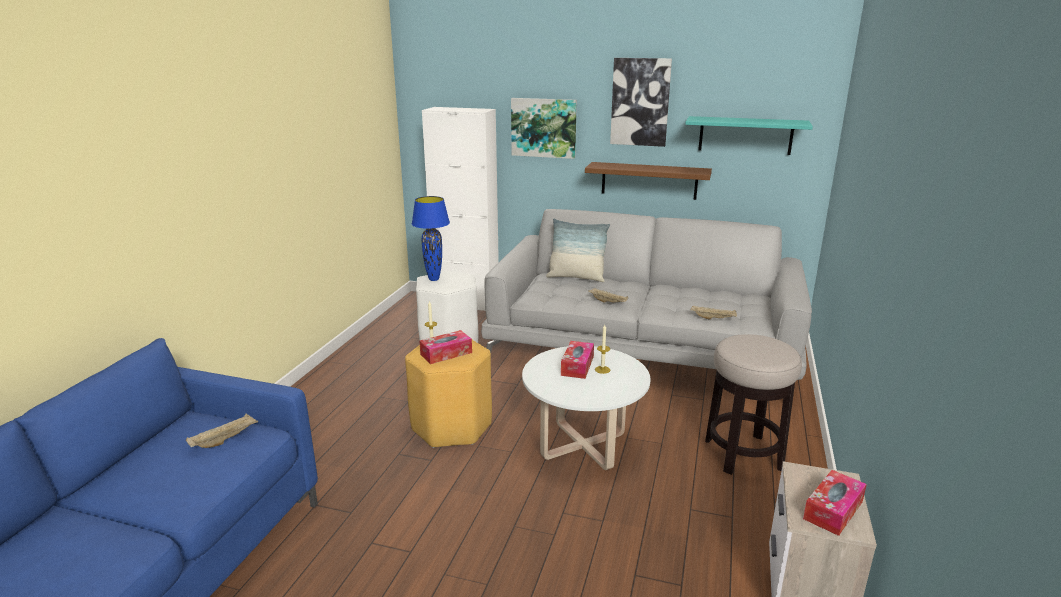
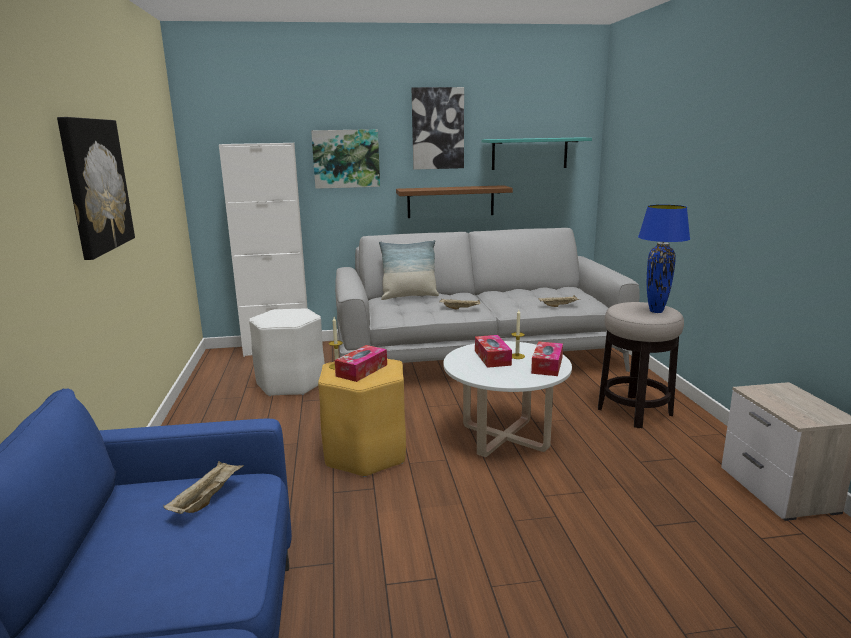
camera: 25 degrees left, 5 degrees down
(264, 165) = (96, 185): none -> picture
(434, 279) = (271, 317): blue table lamp -> blue table lamp (656, 311)
(833, 510) = (808, 408): tissue box -> tissue box (547, 365)

